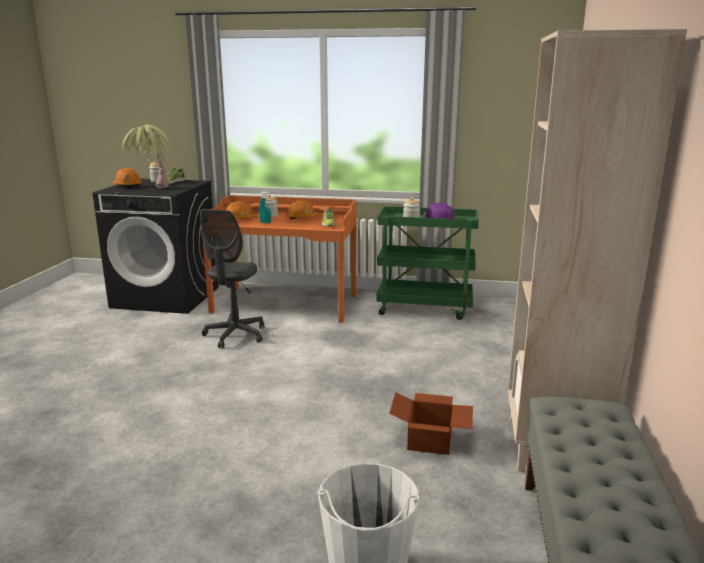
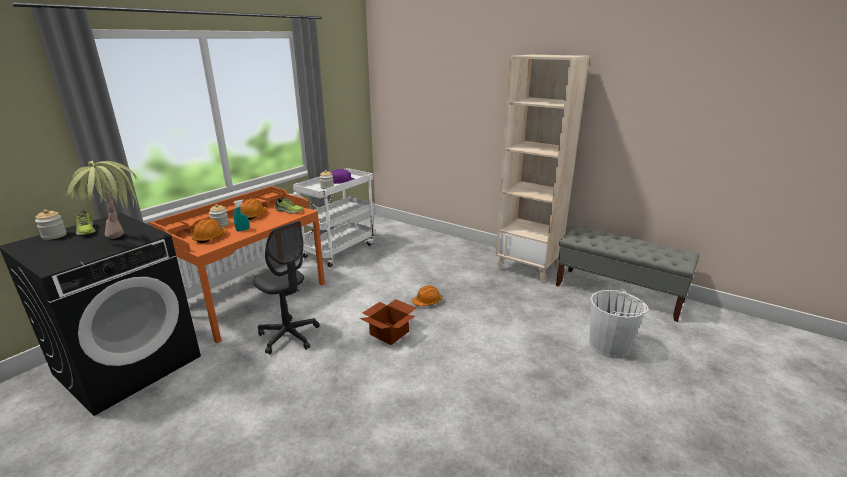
camera: 65 degrees left, 5 degrees up
(127, 186) = (49, 254): orange hard hat -> orange hard hat (427, 302)
(425, 308) = (339, 250): green cart -> white cart
(431, 441) = (505, 297): cardboard box -> cardboard box (390, 333)

